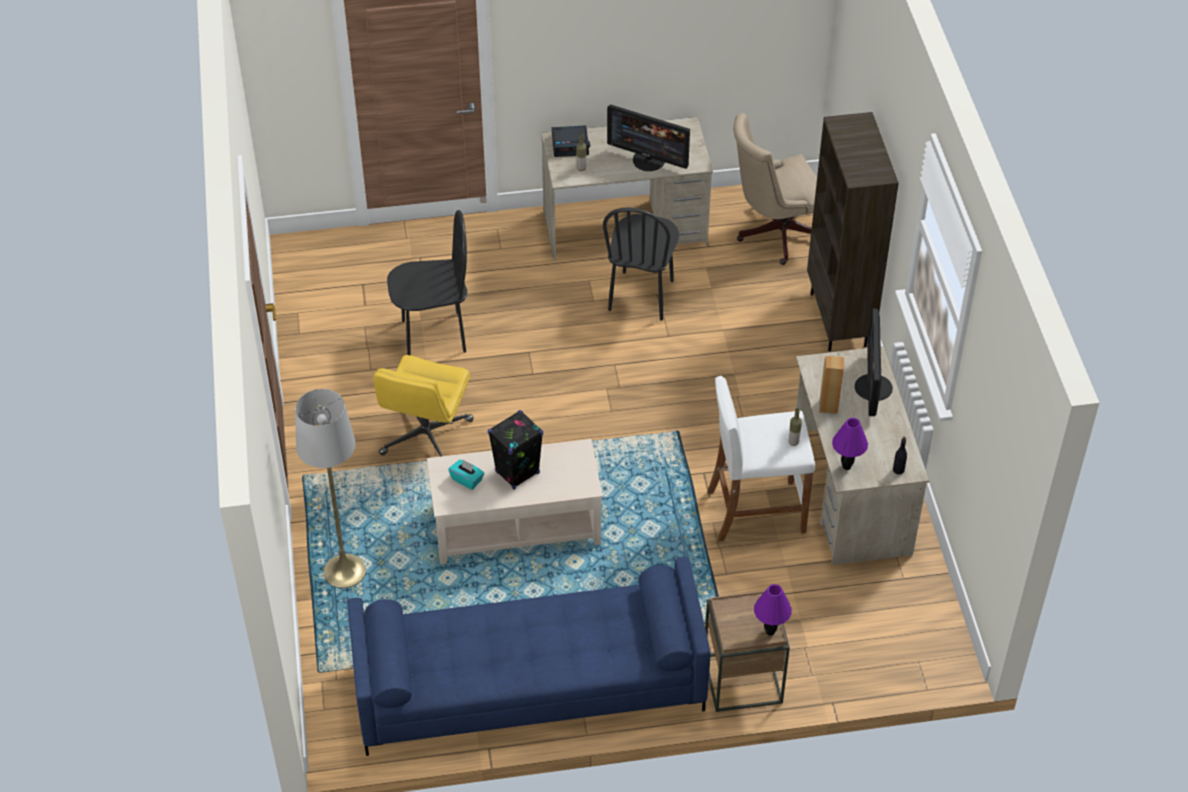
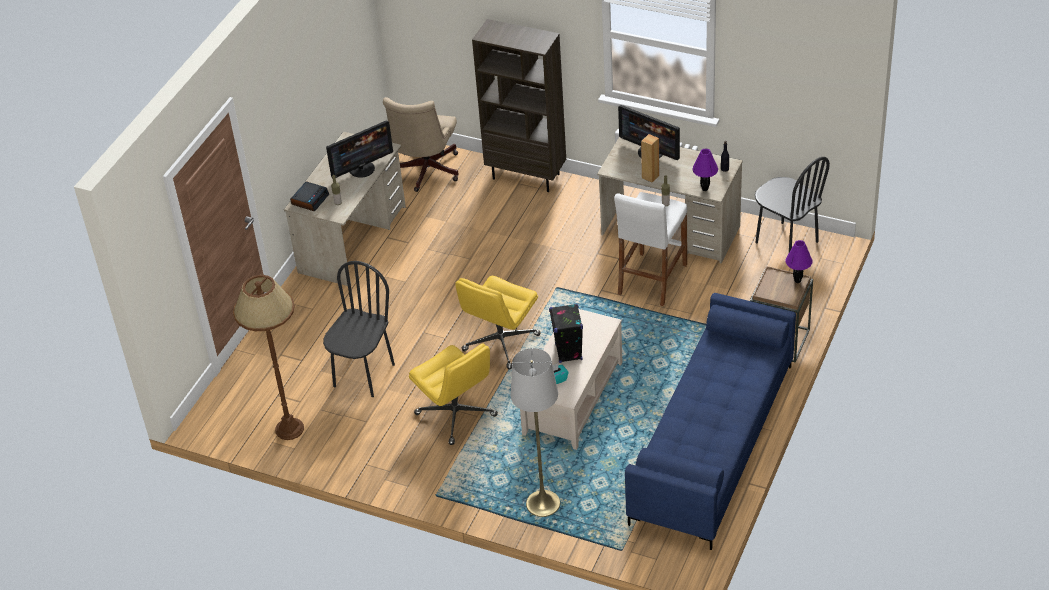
camera: 55 degrees left, 5 degrees down
(323, 316) = (289, 429): none -> brown floor lamp
(557, 424) = (501, 343): none -> yellow office chair
(641, 295) = (422, 256): black chair -> black chair (786, 242)

